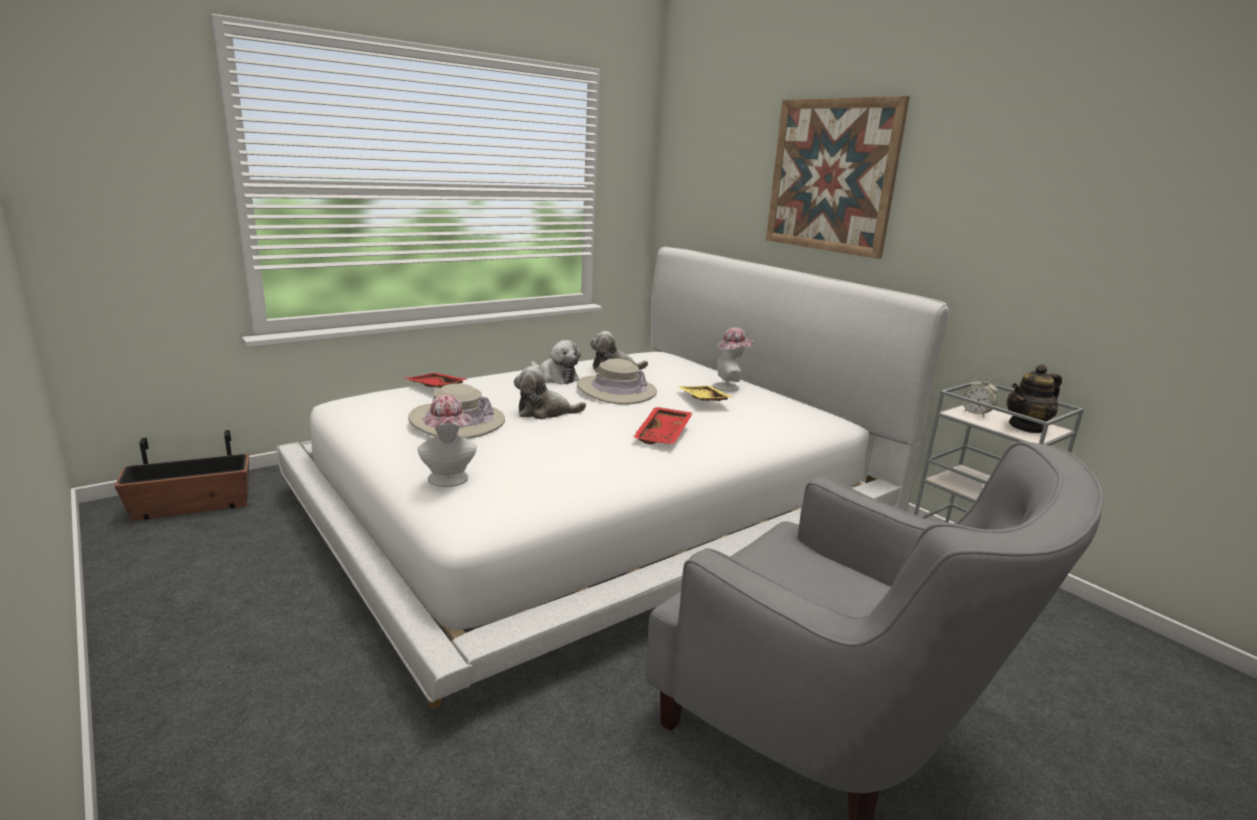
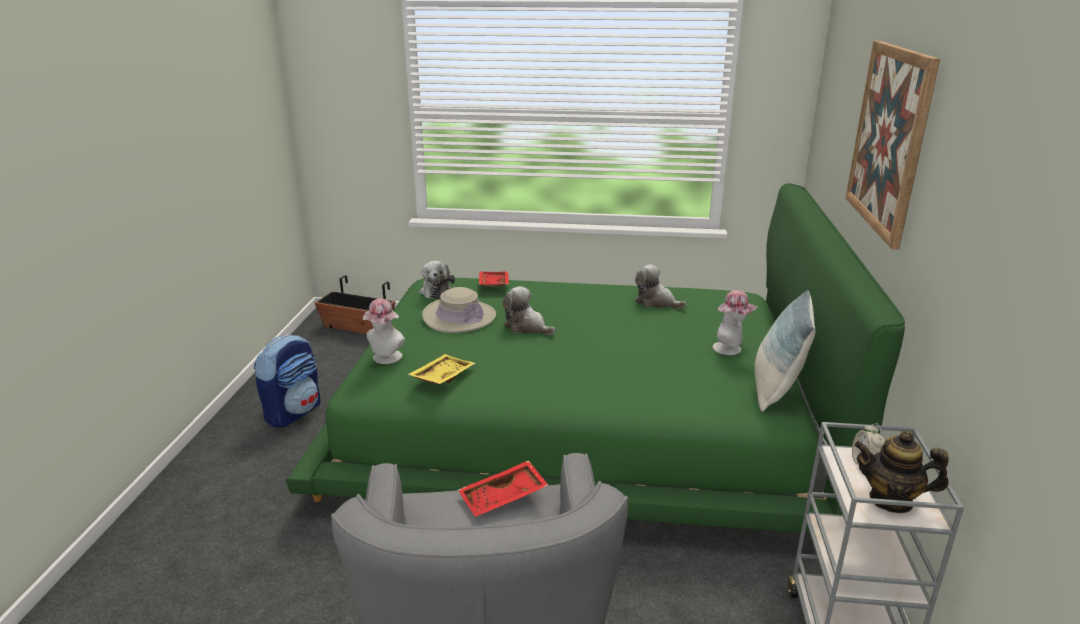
camera: 45 degrees right, 5 degrees up
(240, 630) = (293, 412): none -> backpack
(555, 378) = (591, 298): plush toy -> plush toy (436, 291)
(598, 506) = (582, 421): white bed -> green bed
(616, 391) = (616, 324): beige hat -> none
(664, 435) = (577, 375): red tray -> red tray (503, 498)
(702, 400) = (674, 355): yellow tray -> yellow tray (441, 377)
(802, 403) = (776, 389): none -> pillow

